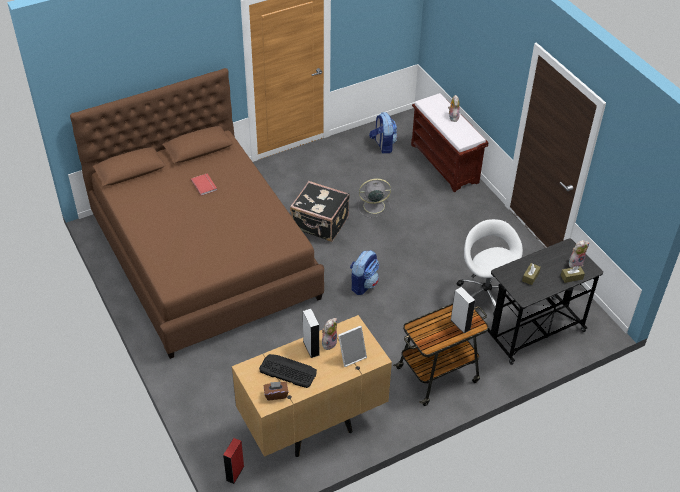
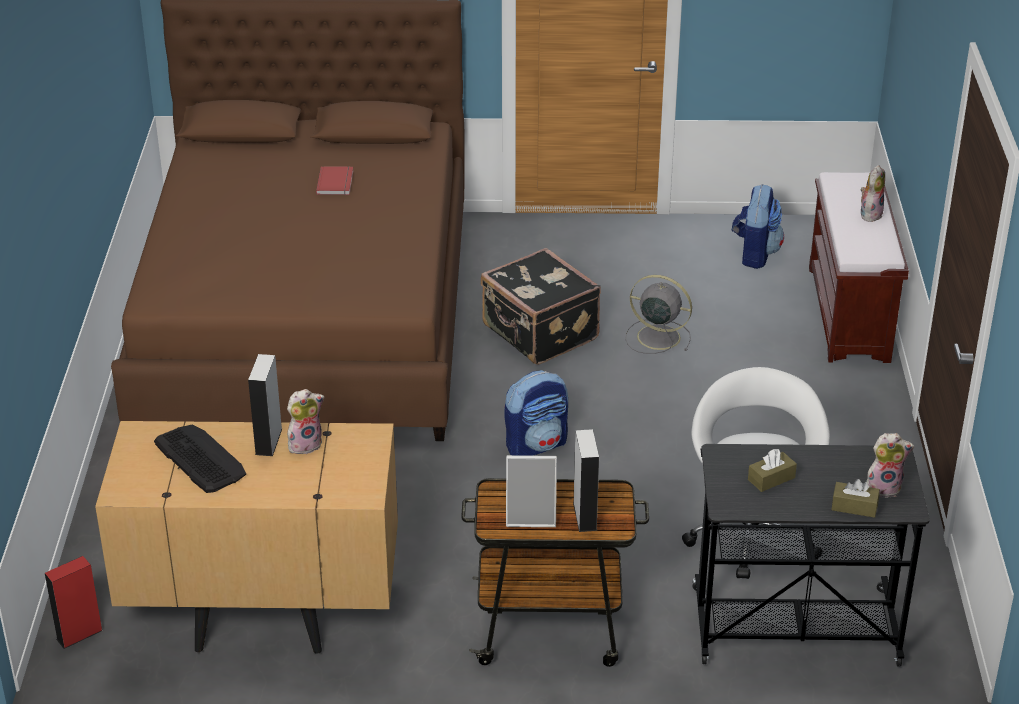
camera: 30 degrees right, 10 degrees down
(276, 394) = (149, 483): brown tissue box -> none
(351, 356) = (324, 476): picture frame -> picture frame (531, 515)

